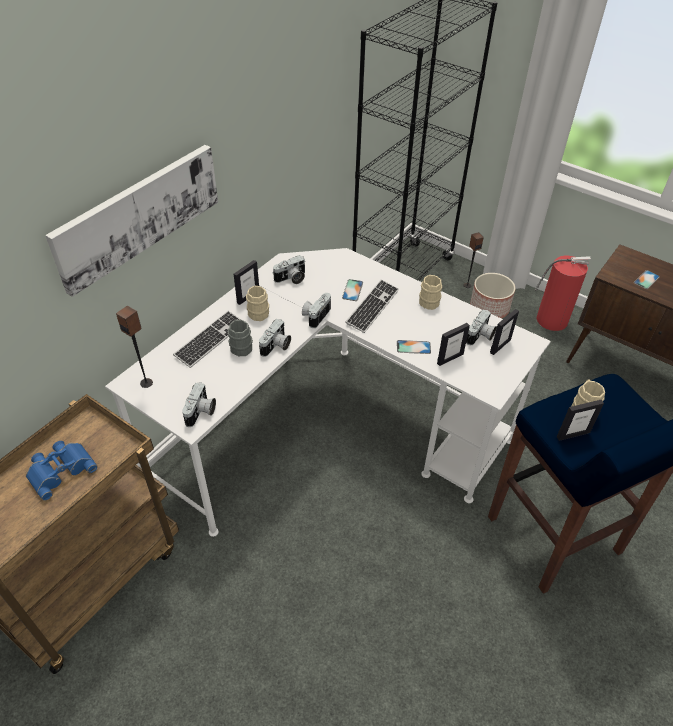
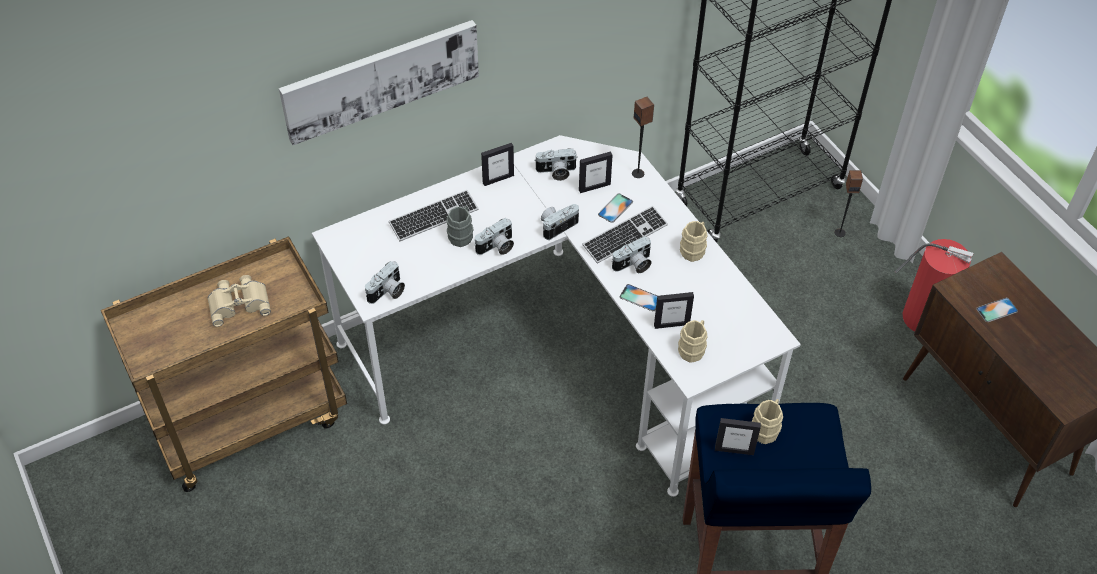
camera: 25 degrees right, 5 degrees up
(60, 469) = (239, 302): blue binoculars -> beige binoculars
(146, 383) = (351, 243): speaker -> speaker (638, 173)
(259, 311) = (500, 200): beige mug -> beige mug (693, 348)
(480, 336) = (723, 311): camera -> camera (633, 265)
(489, 308) = (849, 274): planter -> none
(500, 346) = (737, 330): picture frame -> picture frame (594, 187)

